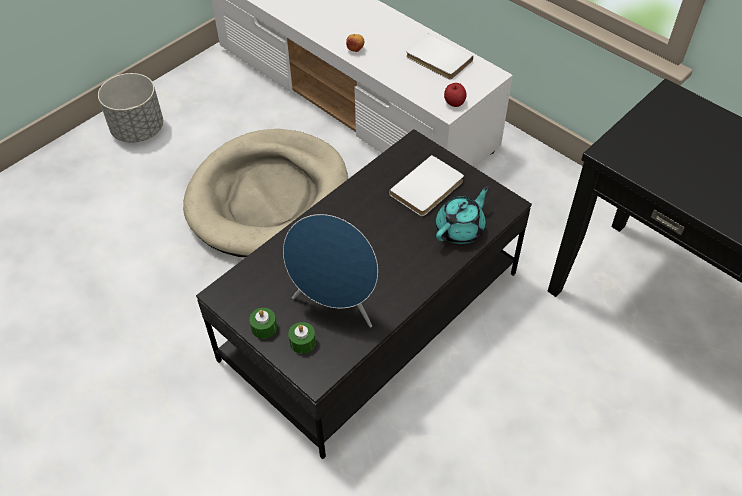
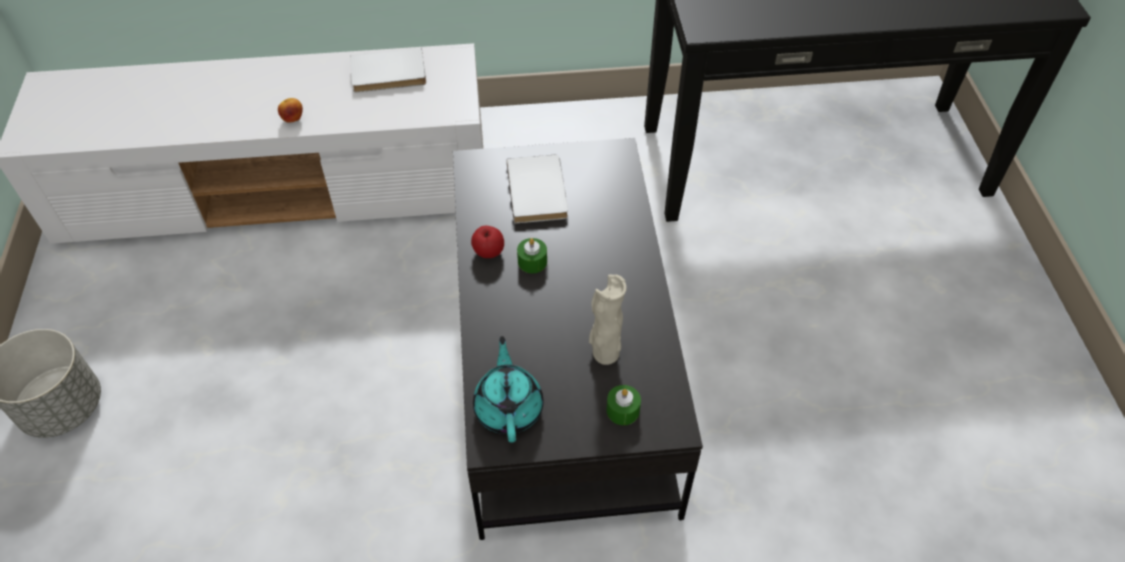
camera: 50 degrees left, 0 degrees up
(264, 327) = (572, 432): green candle -> green candle (532, 261)
(269, 197) = (321, 349): beige dog bed -> none
(336, 305) = (604, 353): blue speaker -> beige vase
(454, 102) = (458, 101): apple -> apple (488, 251)
(460, 229) = (612, 202): turquoise teapot -> turquoise teapot (509, 407)

